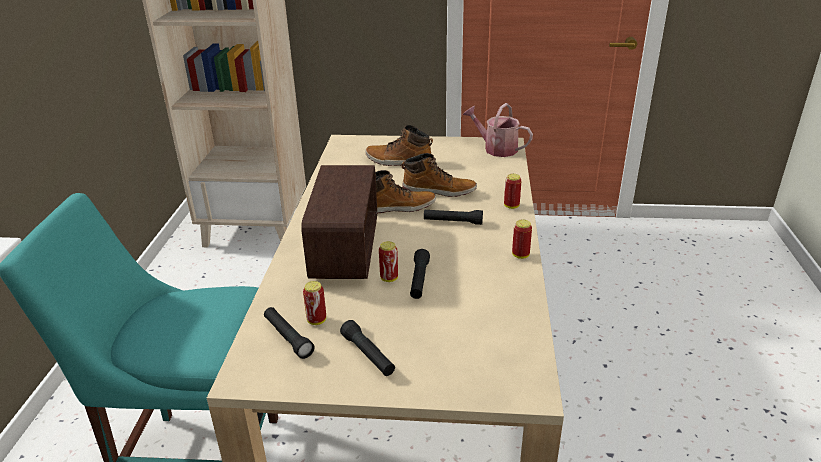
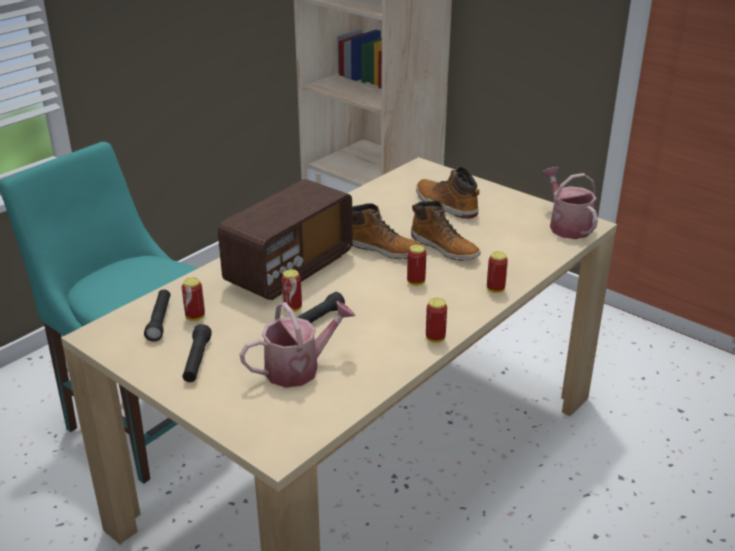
camera: 35 degrees right, 0 degrees up
(453, 222) = (416, 282): black flashlight -> can
(457, 321) = (299, 368): none -> watering can

